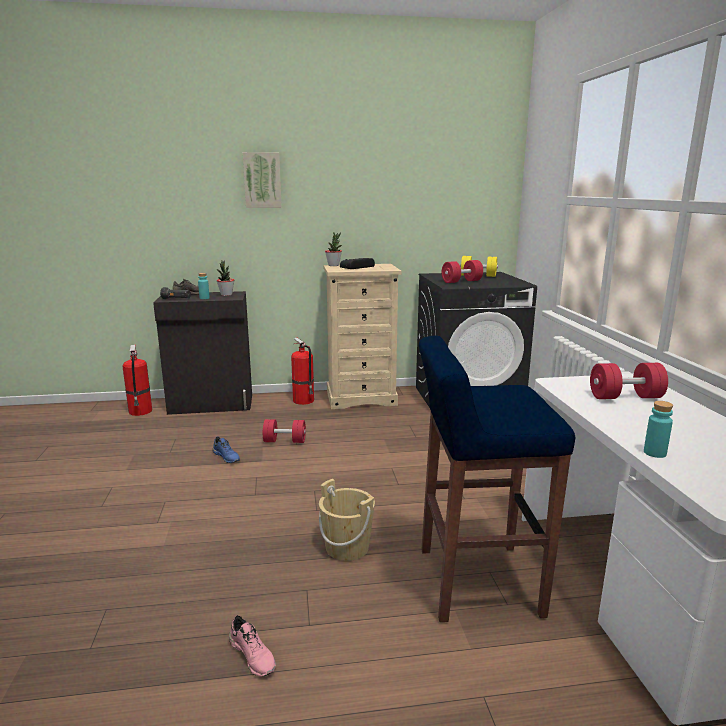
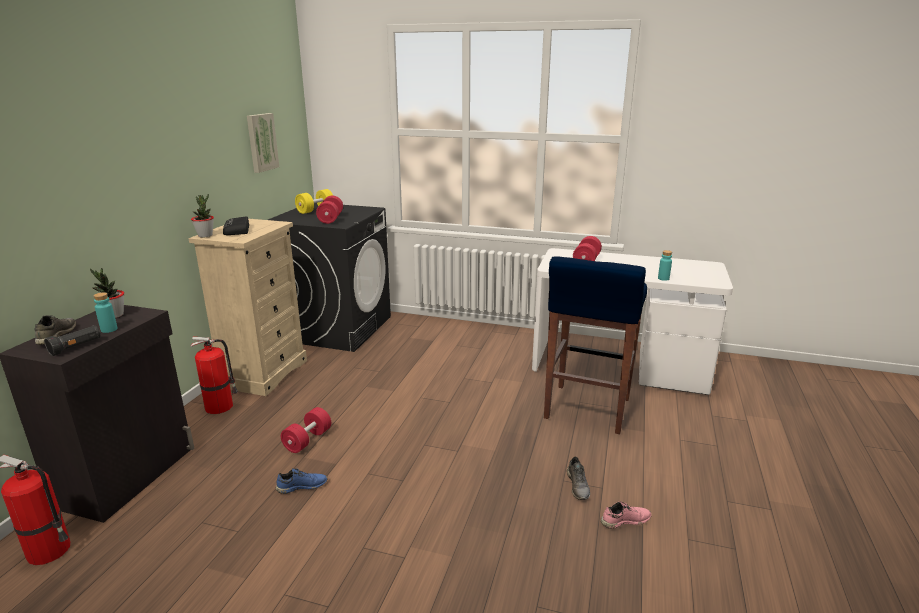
camera: 65 degrees left, 5 degrees up
(262, 180) = (98, 141): picture -> picture (261, 142)
(302, 603) = (578, 486): none -> grey shoe
(347, 547) = (521, 449): beige bucket -> none

